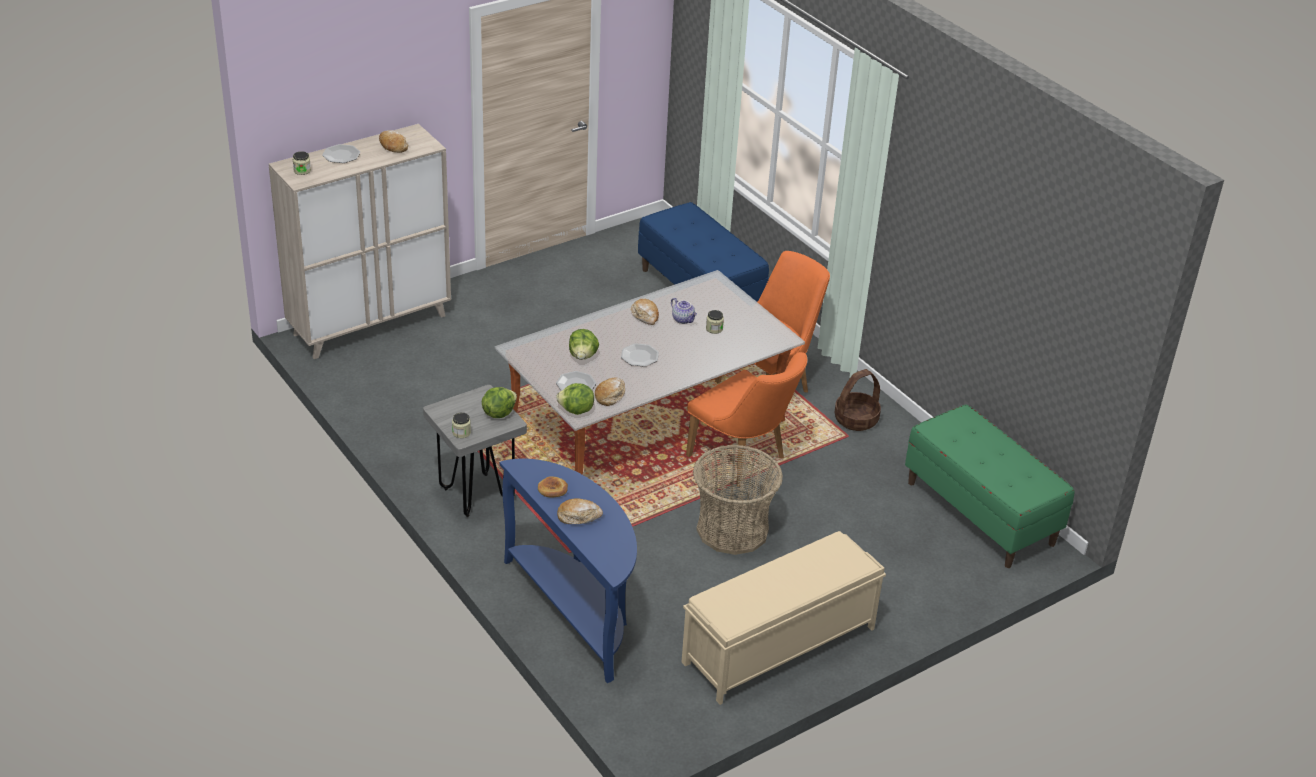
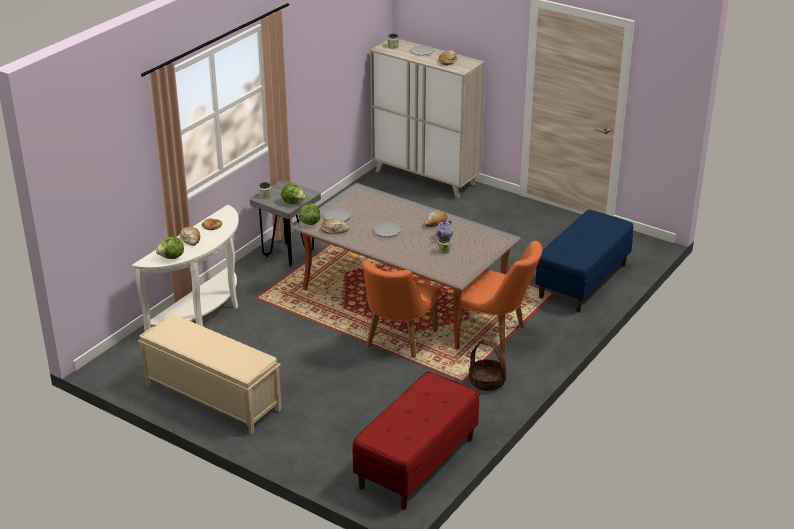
camera: 70 degrees right, 5 degrees down
(577, 611) = (203, 314): blue console table -> white console table
(583, 356) = (370, 212): lettuce -> lettuce (172, 257)
(732, 529) = (319, 353): basket -> none
(980, 513) = (417, 463): green bench -> red bench

